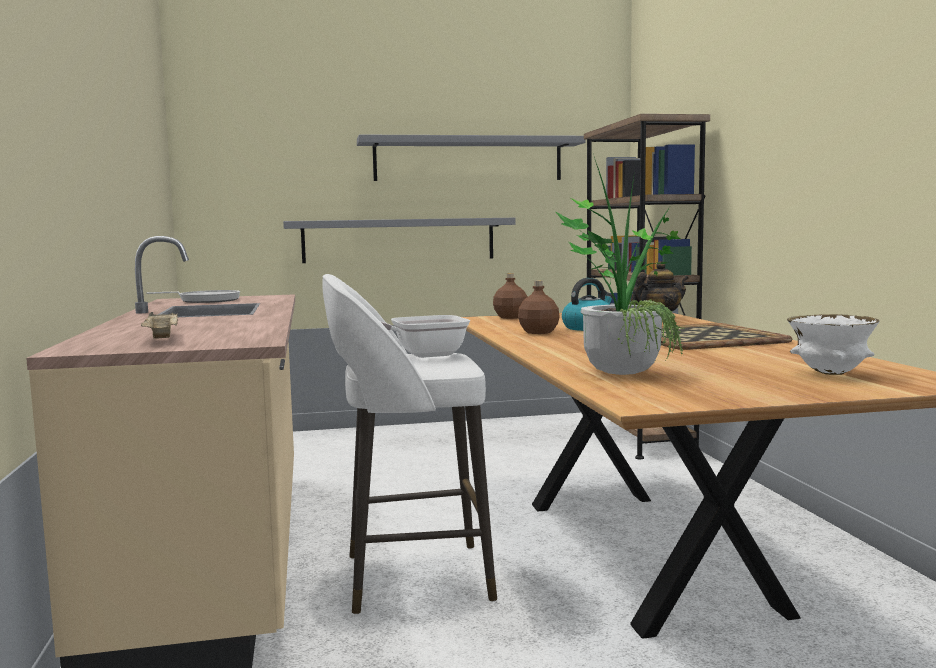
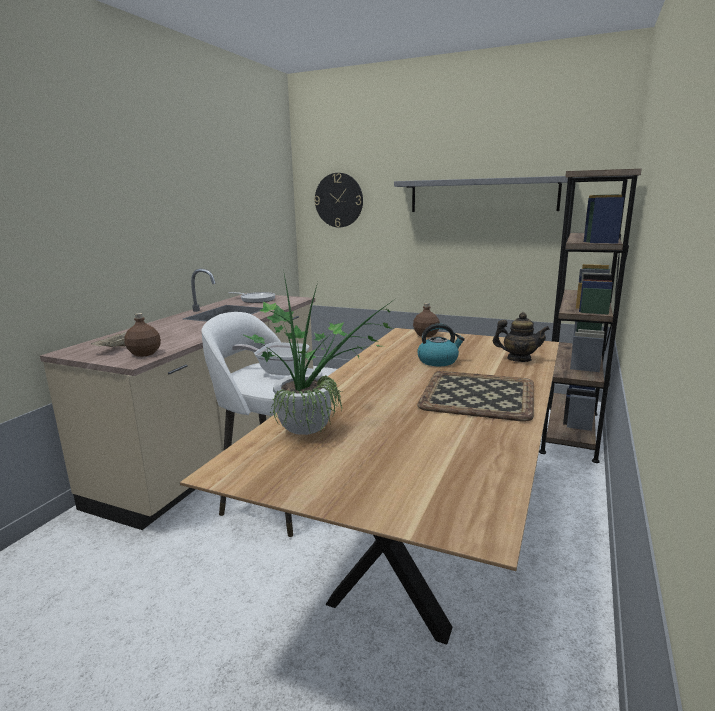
camera: 35 degrees right, 10 degrees up
(254, 163) = (339, 200): none -> wall clock
(399, 240) = (427, 254): grey shelf -> none
(538, 332) = (392, 360): brown bottle -> brown bottle (144, 354)
(830, 374) = (429, 480): white bowl -> none

